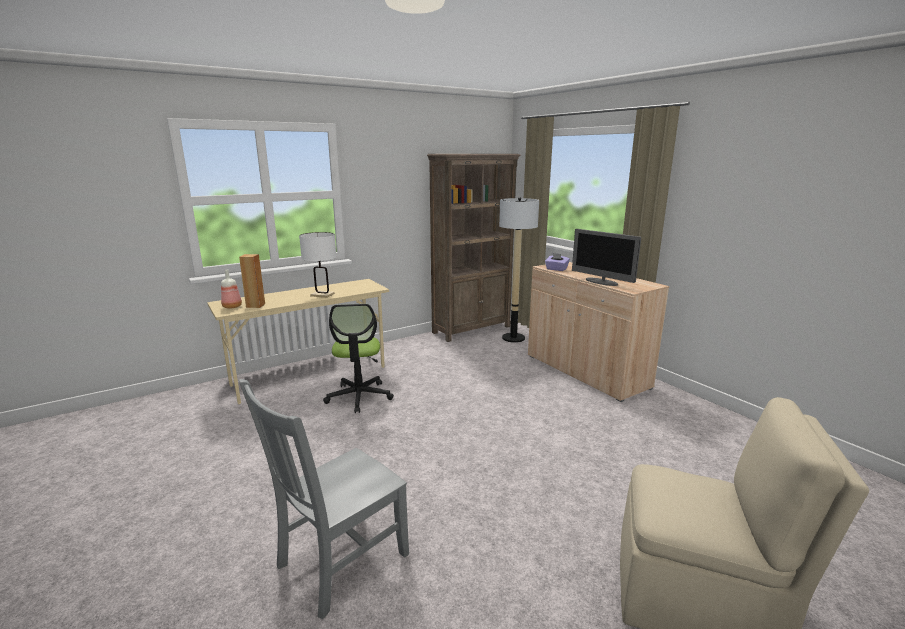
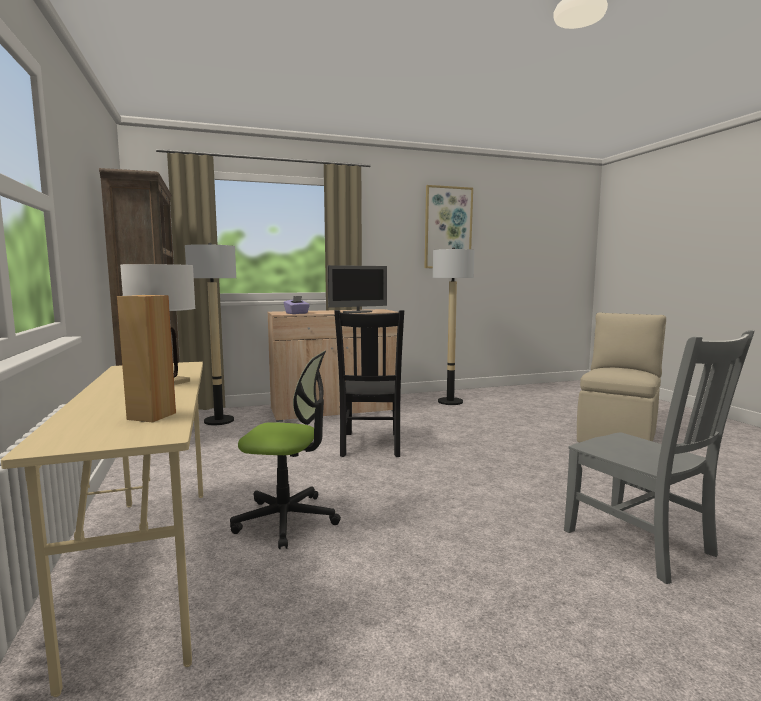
camera: 75 degrees left, 10 degrees down
(232, 306) = (119, 432): bottle -> none
(502, 403) = (370, 445): none -> black chair
(704, 431) = (450, 402): none -> floor lamp
(814, 185) = (448, 228): none -> picture

